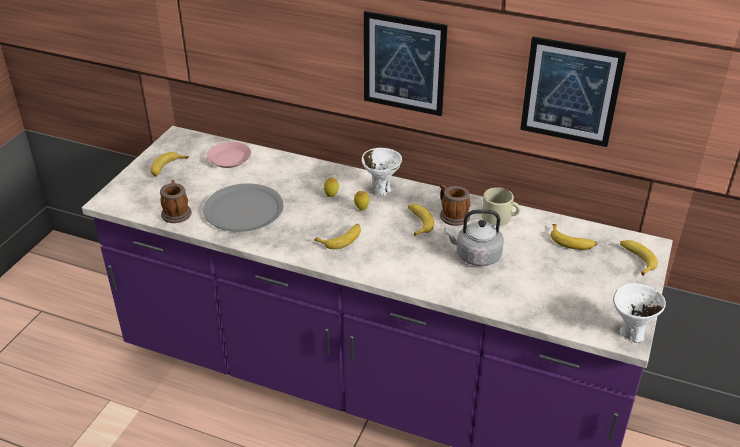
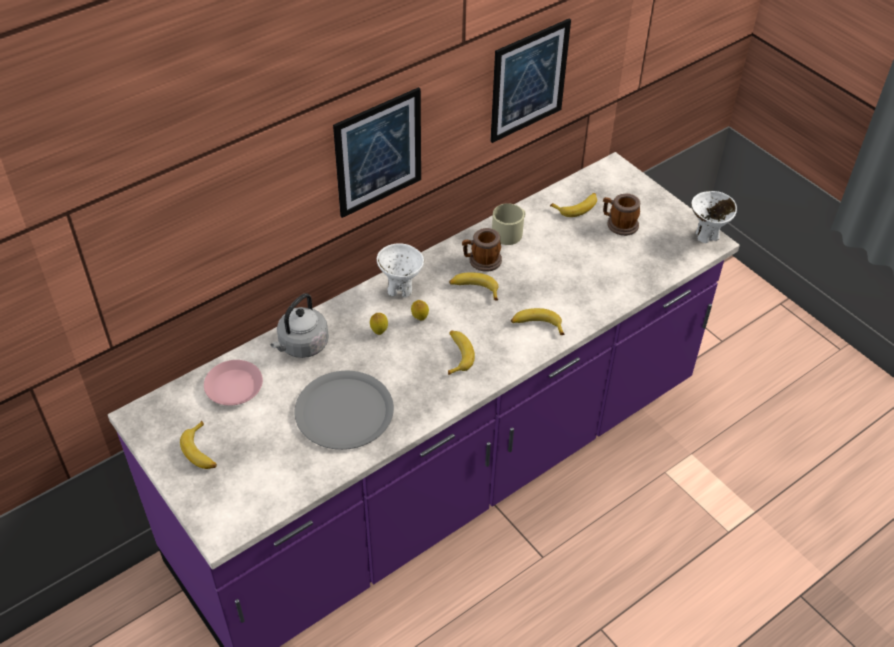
camera: 60 degrees left, 10 degrees up
(176, 212) = (300, 472): mug -> mug (619, 224)
(475, 256) = (551, 275): grey kettle -> grey kettle (302, 346)
(636, 260) = (625, 185): banana -> banana (536, 325)

